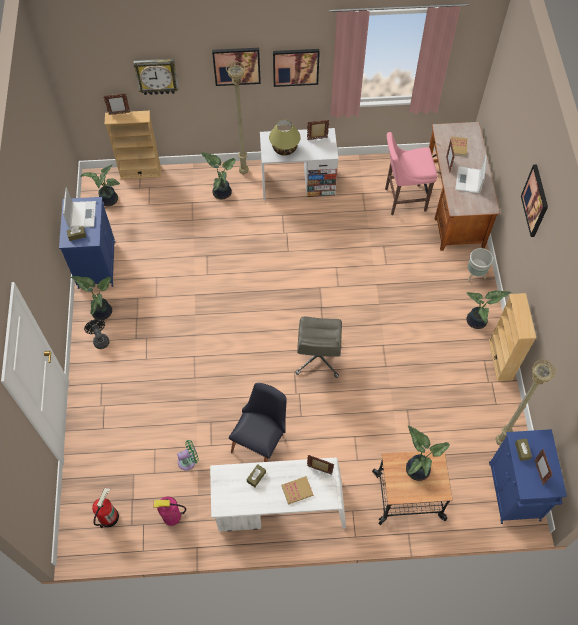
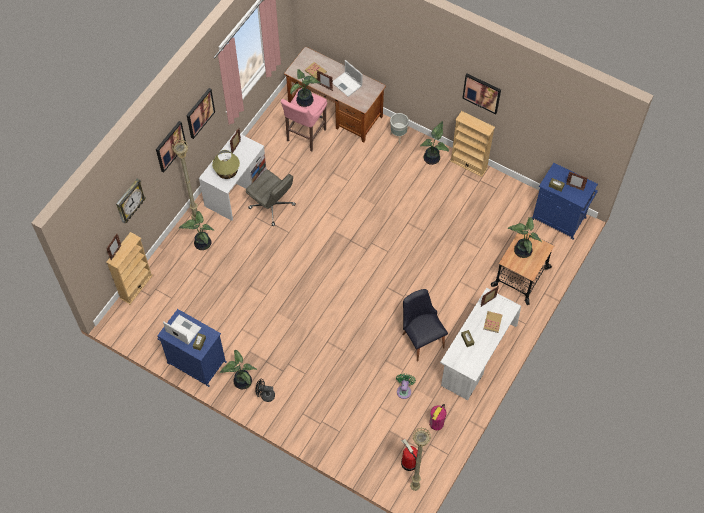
camera: 55 degrees left, 0 degrees up
(107, 200) = (143, 324): potted plant -> potted plant (305, 102)
(318, 358) = (387, 266): grey office chair -> grey office chair (272, 206)
(499, 441) = (522, 204): beige floor lamp -> beige floor lamp (414, 487)
(535, 201) = (425, 56): picture -> picture (482, 93)

